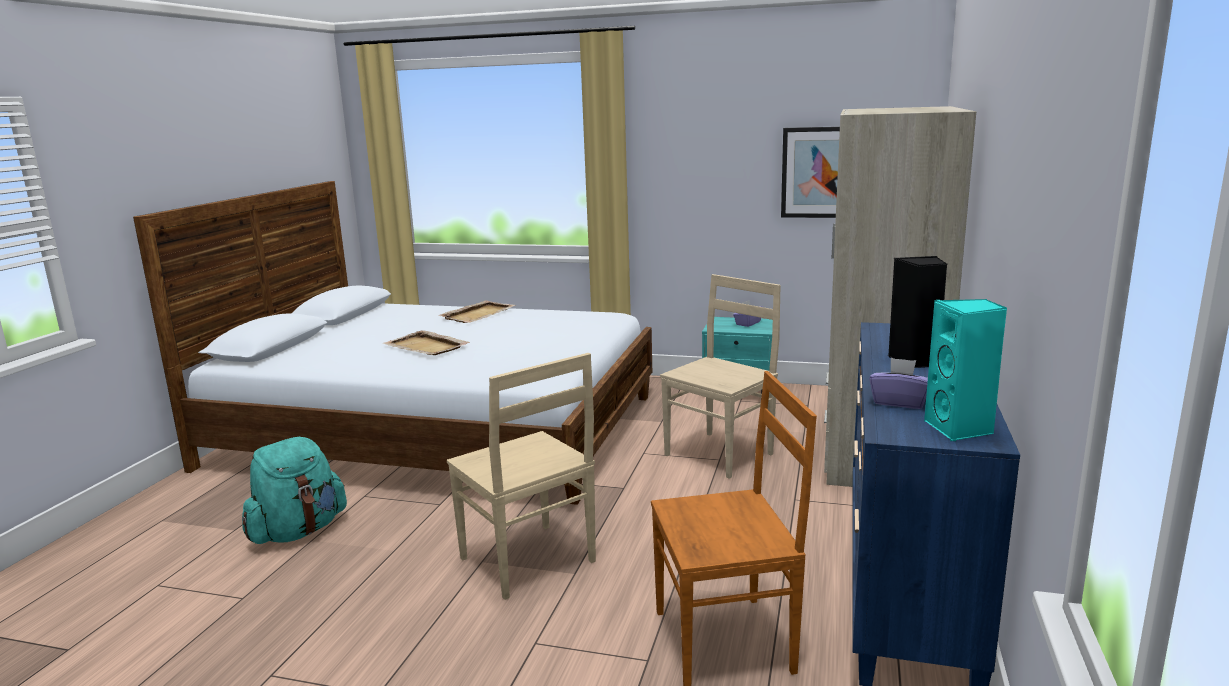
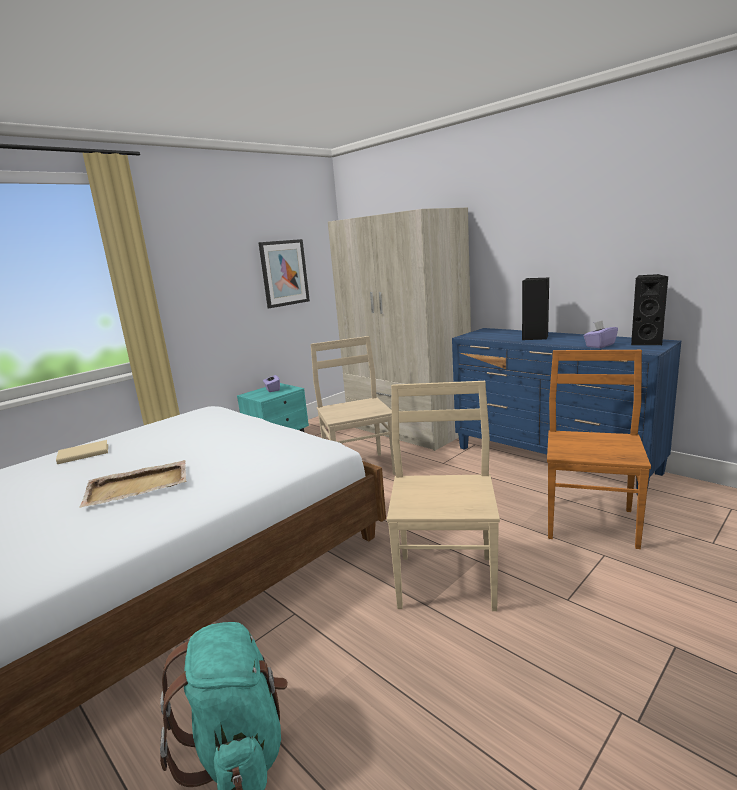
camera: 60 degrees left, 0 degrees up
(478, 314) = (83, 453): beige tray -> beige book
(529, 562) = (446, 579): beige chair -> beige chair turned 75 degrees counterclockwise
(960, 429) = (645, 342): turquoise speaker -> black speaker

